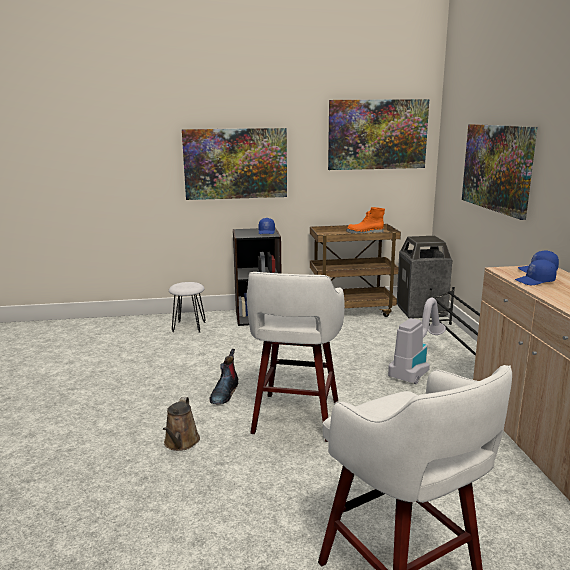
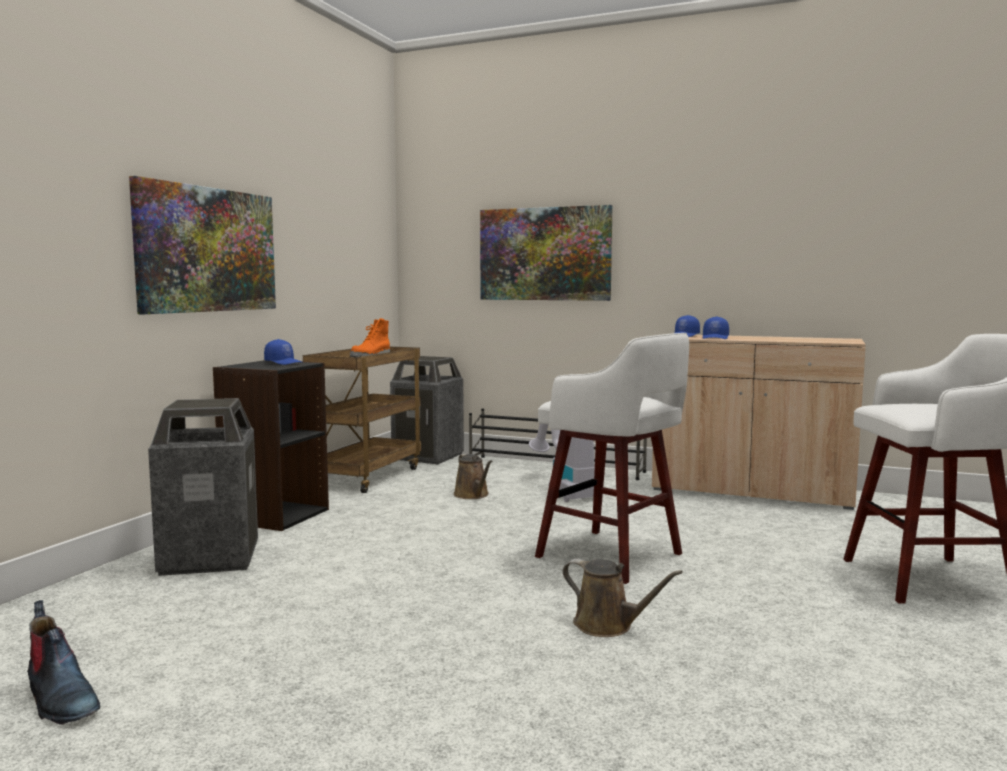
camera: 60 degrees left, 10 degrees down
(189, 326) = (209, 558): white stool -> trash can
(224, 393) = (495, 577): boot -> boot (60, 700)
(359, 346) = (473, 495): none -> brown watering can
(377, 134) = (352, 221): picture -> none

